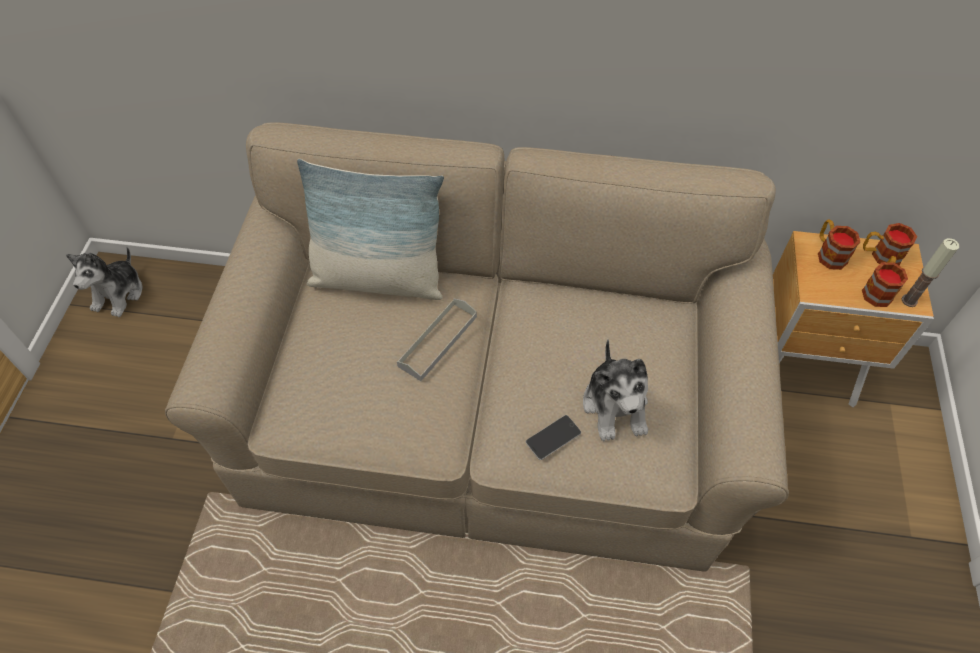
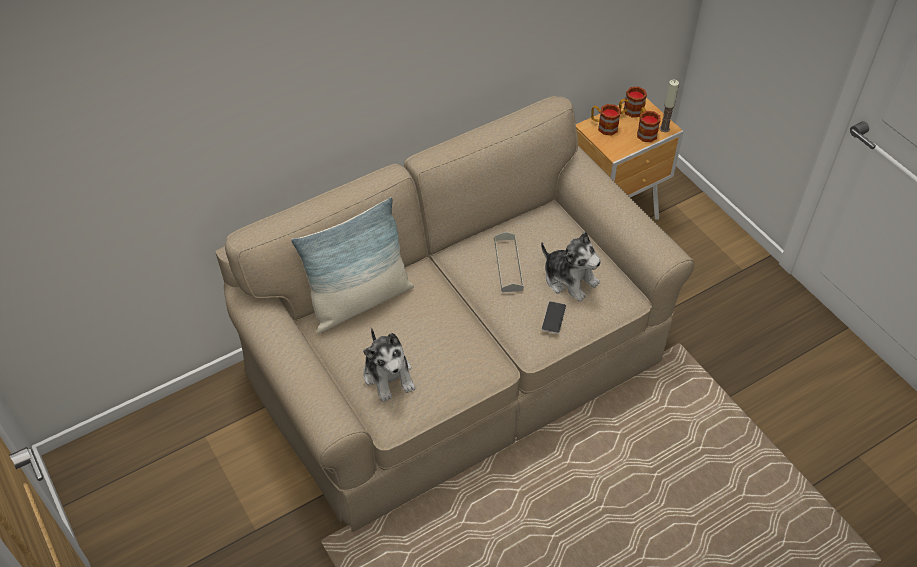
camera: 40 degrees left, 5 degrees down
(119, 294) = (97, 471): plush toy -> plush toy (388, 375)
(438, 341) = (437, 311): grey tray -> grey tray (508, 265)

